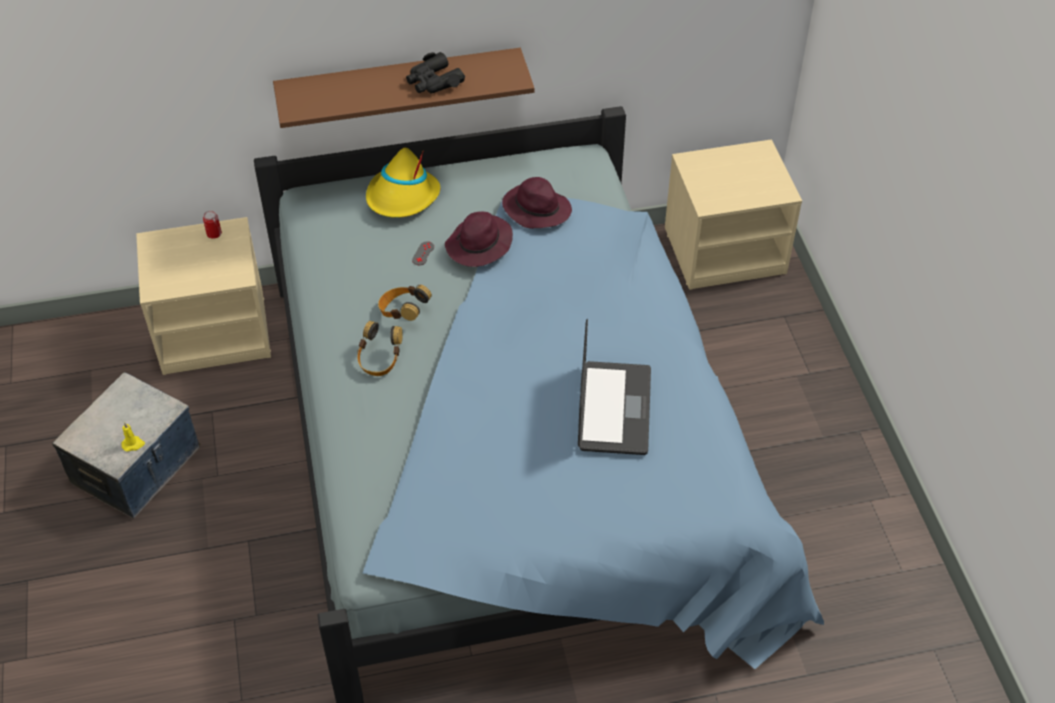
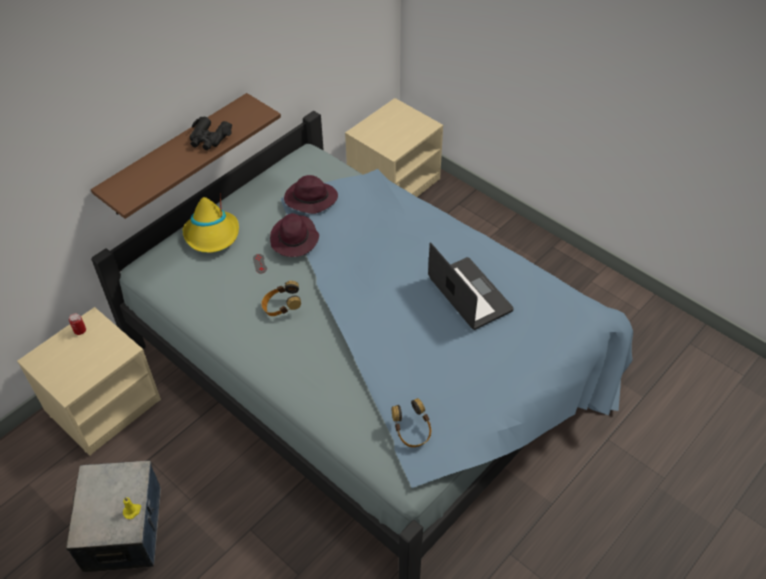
camera: 35 degrees left, 0 degrees up
(380, 360) = (294, 346): headphones -> headphones (412, 432)

